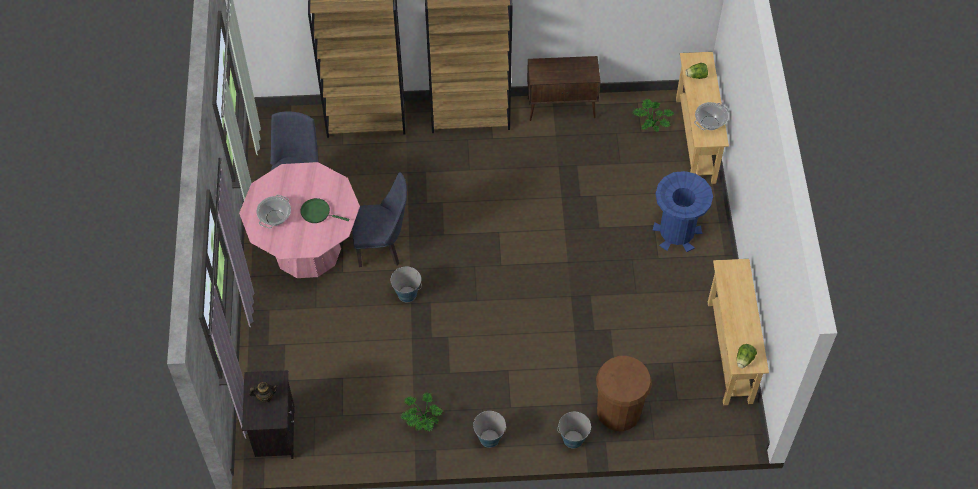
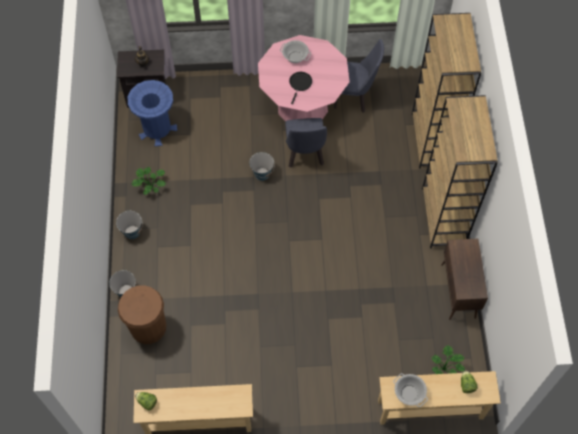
camera: 90 degrees right, 5 degrees up
(318, 212) = (300, 84): green frying pan -> black frying pan
(676, 232) = (323, 384): blue trash can -> blue trash can (157, 129)

